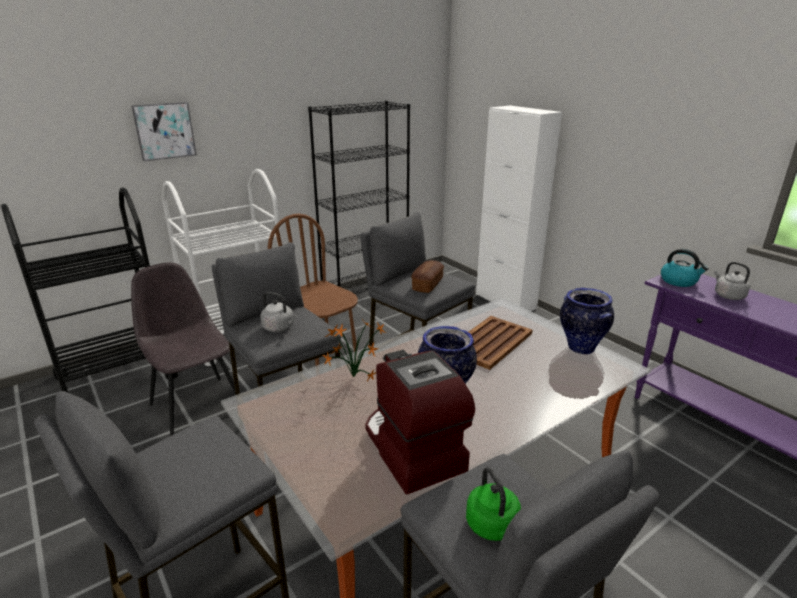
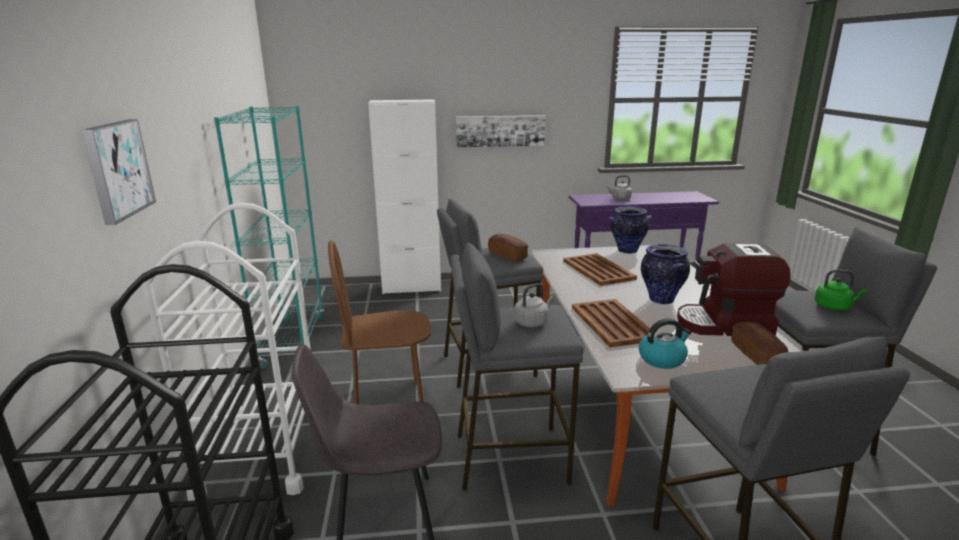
camera: 60 degrees left, 5 degrees down
(342, 481) = (756, 354): none -> bread
(352, 376) = (612, 324): potted plant -> brown tray
(365, 294) = (293, 341): black bookcase -> turquoise bookcase
(627, 161) = (500, 131): none -> picture
(679, 281) = (590, 200): kettle -> kettle (662, 359)

